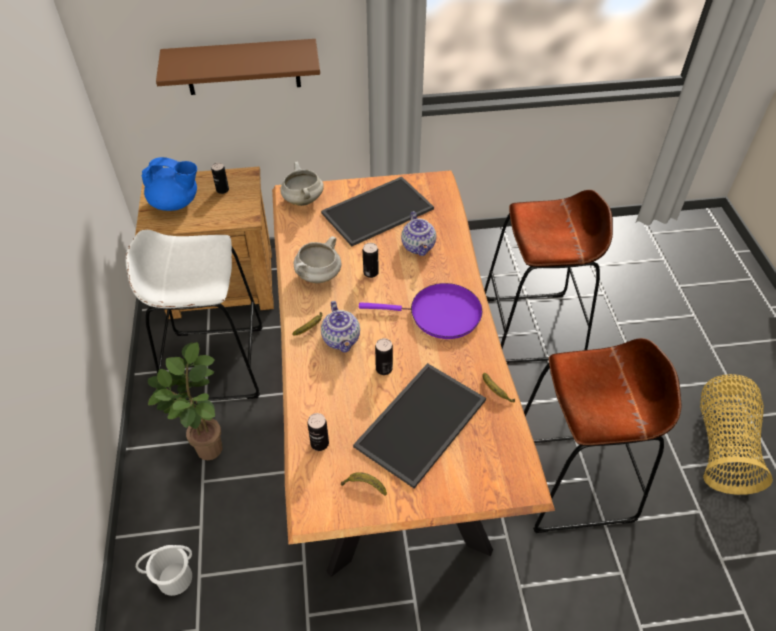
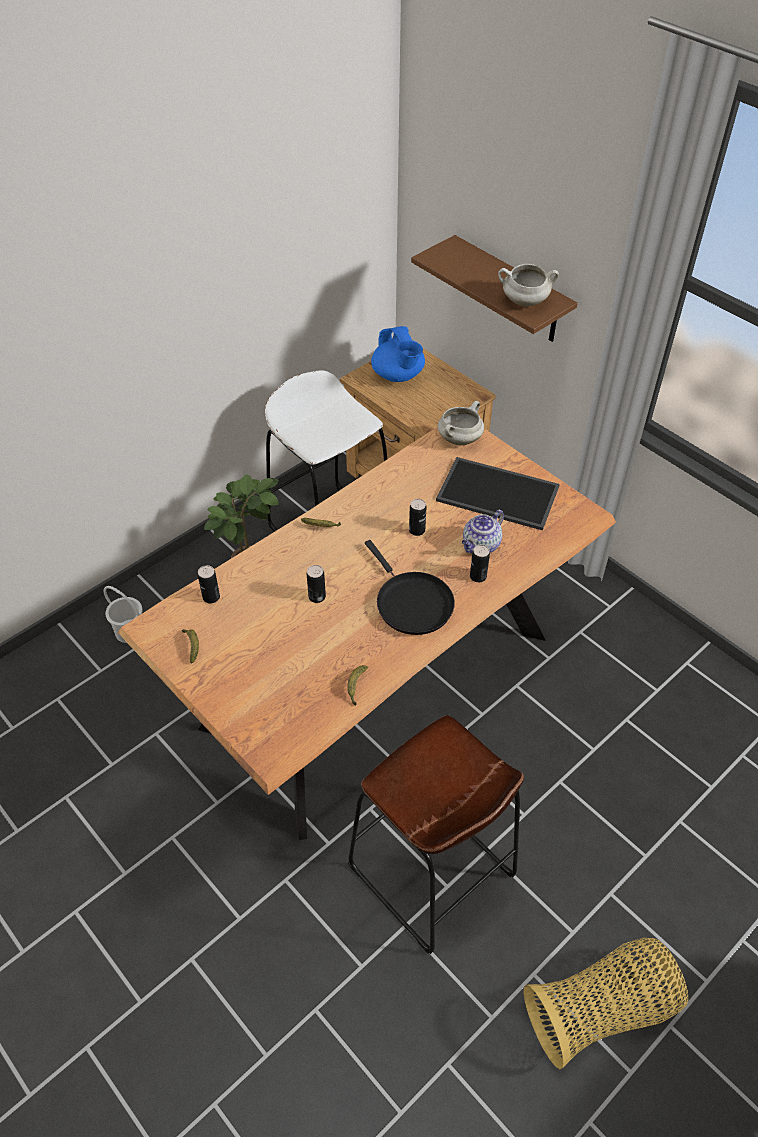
camera: 55 degrees right, 0 degrees up
(222, 190) = (442, 391): can -> can (478, 576)
(318, 276) = (380, 500): white cooking pot -> white cooking pot (524, 302)
(342, 340) = (324, 553): teapot -> none
(422, 425) = (278, 652): tray -> none
(440, 314) = (411, 603): purple frying pan -> black frying pan
(532, 328) = (593, 741): brown stool -> none

